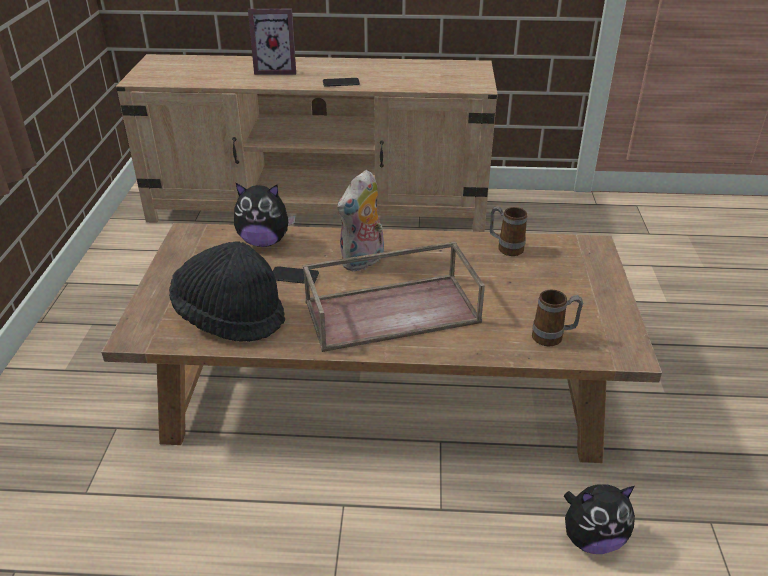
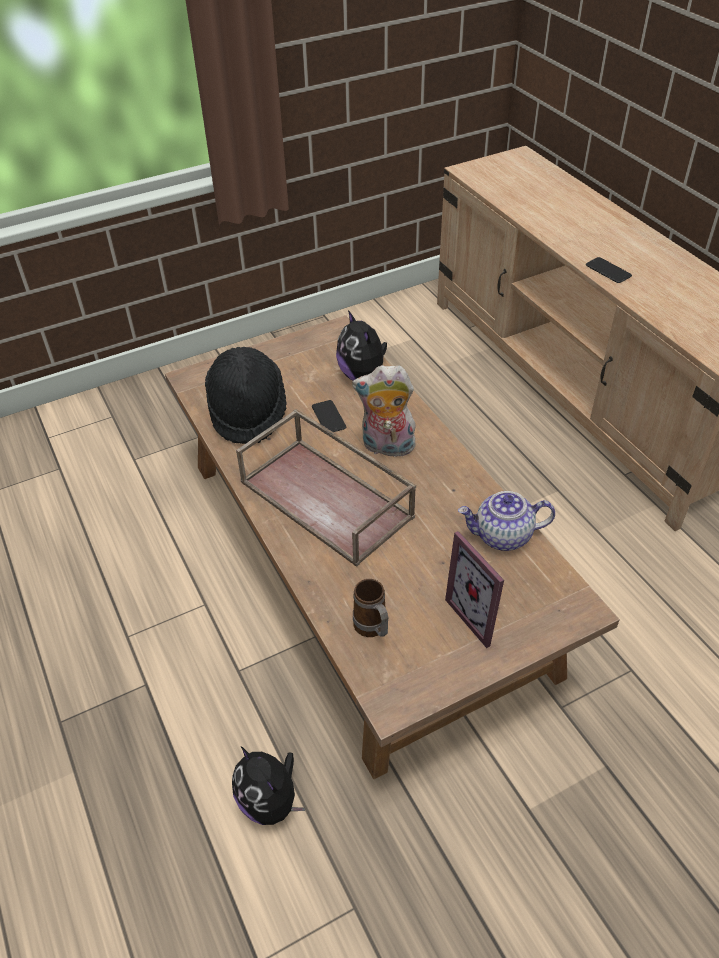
camera: 60 degrees right, 10 degrees up
(276, 70) = (585, 222): picture frame -> picture frame (481, 614)
(505, 248) = (502, 536): mug -> teapot

